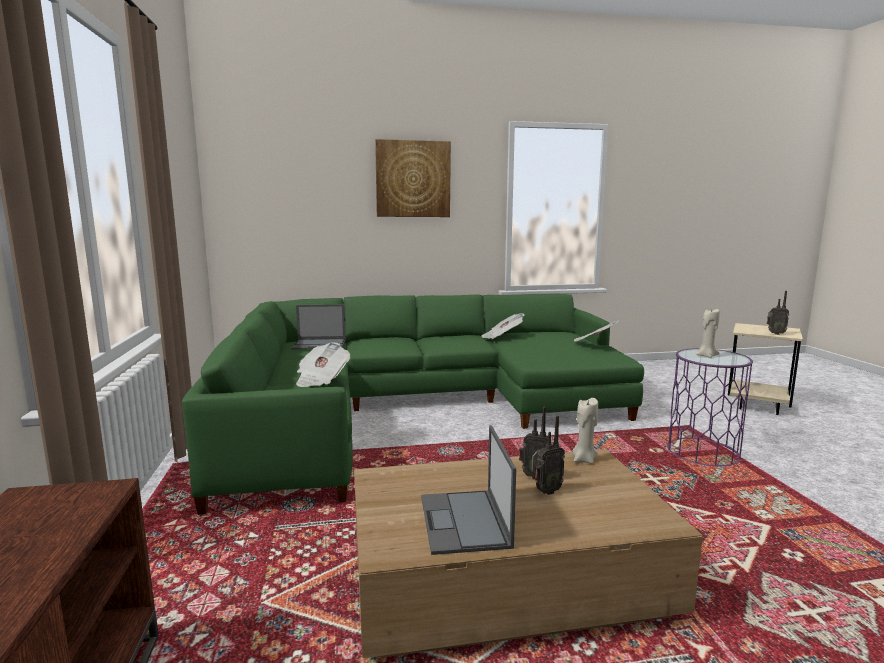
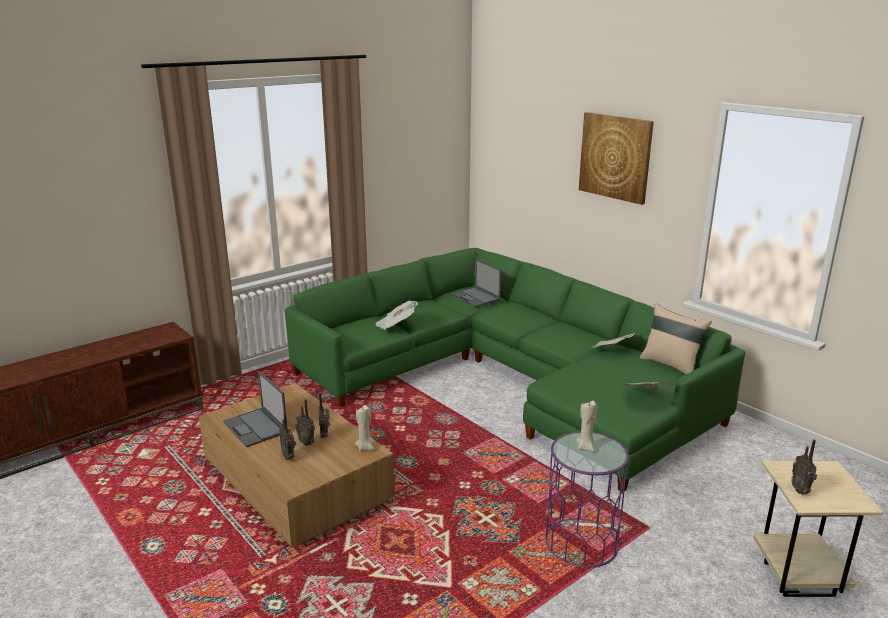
camera: 60 degrees right, 10 degrees up
(464, 522) = (256, 427): laptop -> laptop turned 90 degrees counterclockwise
(545, 331) = (671, 364): none -> beige pillow
(578, 511) = (289, 457): none -> radio

